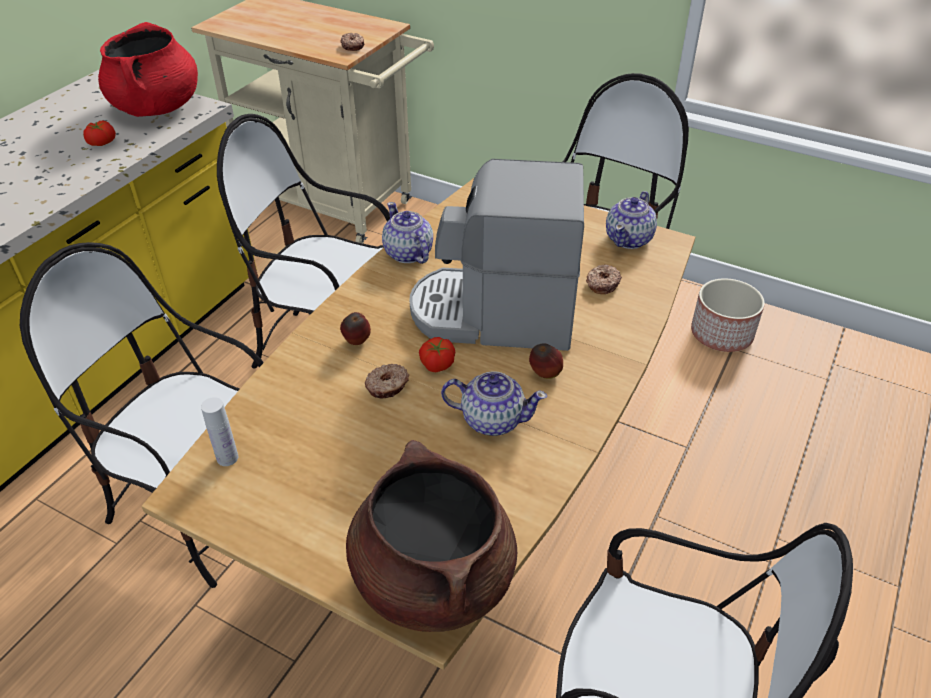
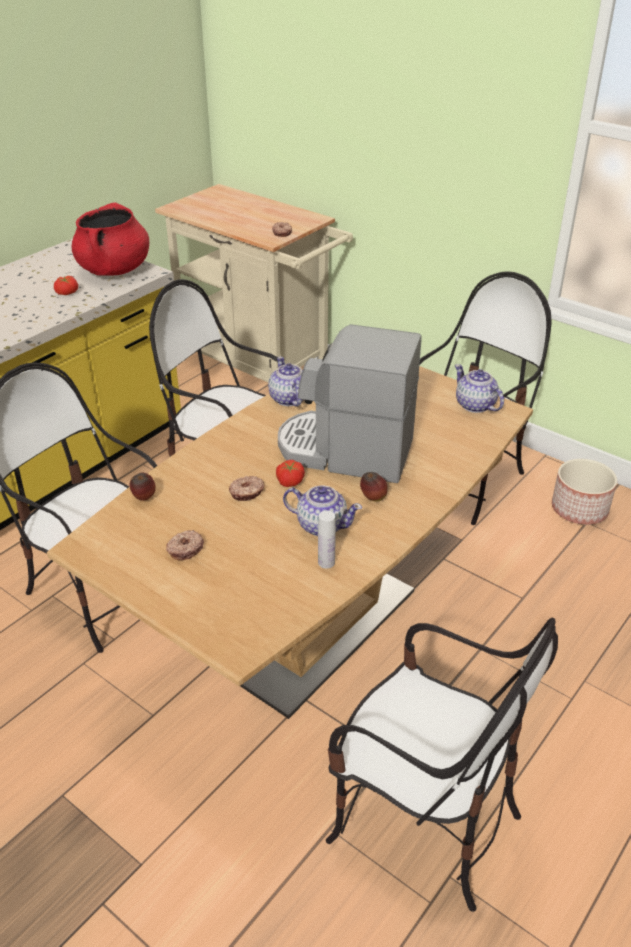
camera: 10 degrees right, 5 degrees down
(227, 458) = (115, 528): white bottle -> white bottle (326, 562)
(356, 343) = (231, 459): apple -> apple (144, 498)
(432, 578) = (245, 625): brown cooking pot -> none
(602, 284) = (441, 437): donut -> donut (185, 549)
(629, 239) = (475, 405): teapot -> teapot turned 105 degrees clockwise

